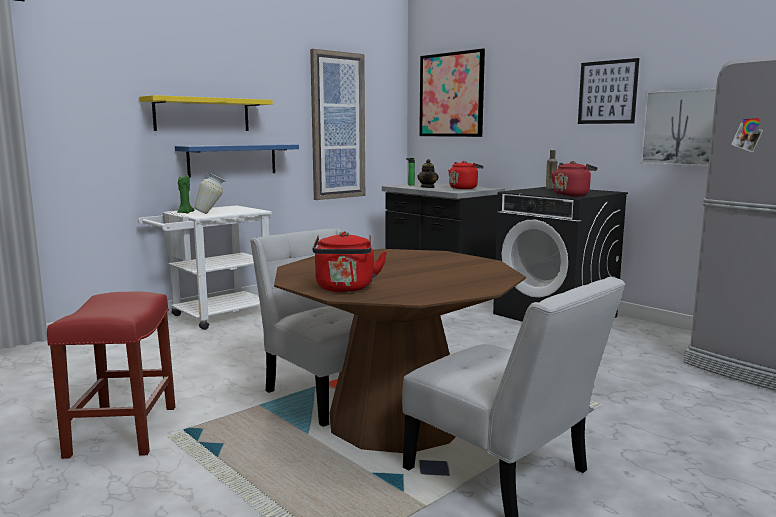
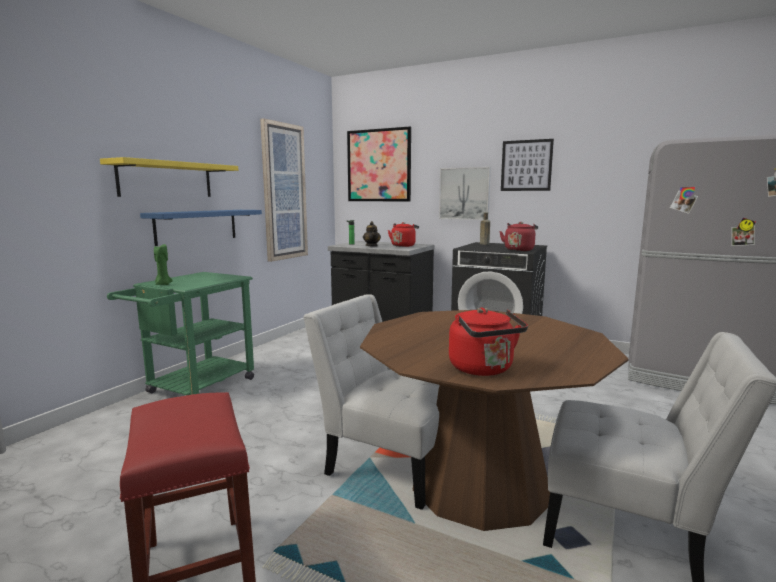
camera: 20 degrees left, 0 degrees up
(212, 213) = (193, 283): vase -> none
(213, 317) = (195, 388): white cart -> green cart
(681, 128) = (589, 194): picture -> picture (464, 193)

